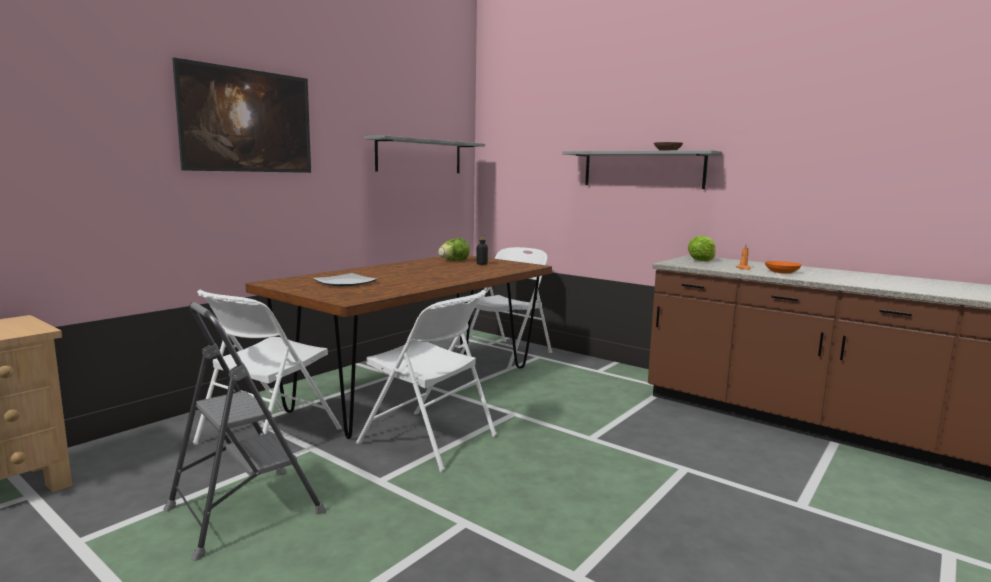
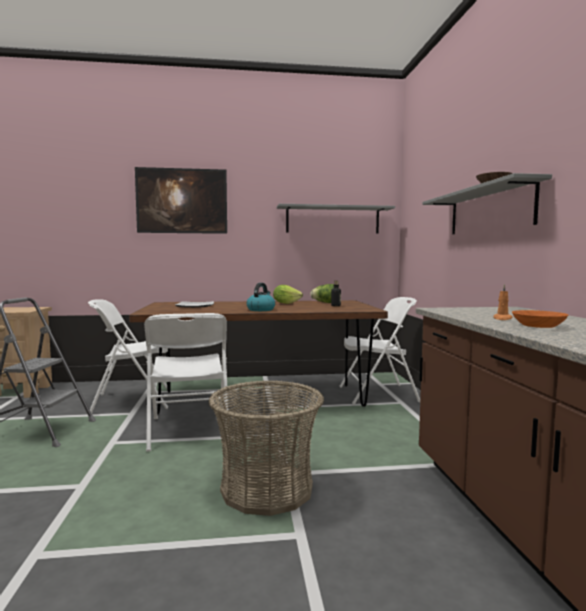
camera: 45 degrees right, 5 degrees down
(446, 278) = (261, 310): none -> kettle
(604, 453) = (267, 488): none -> basket
(701, 261) = (492, 310): lettuce -> lettuce (286, 303)

